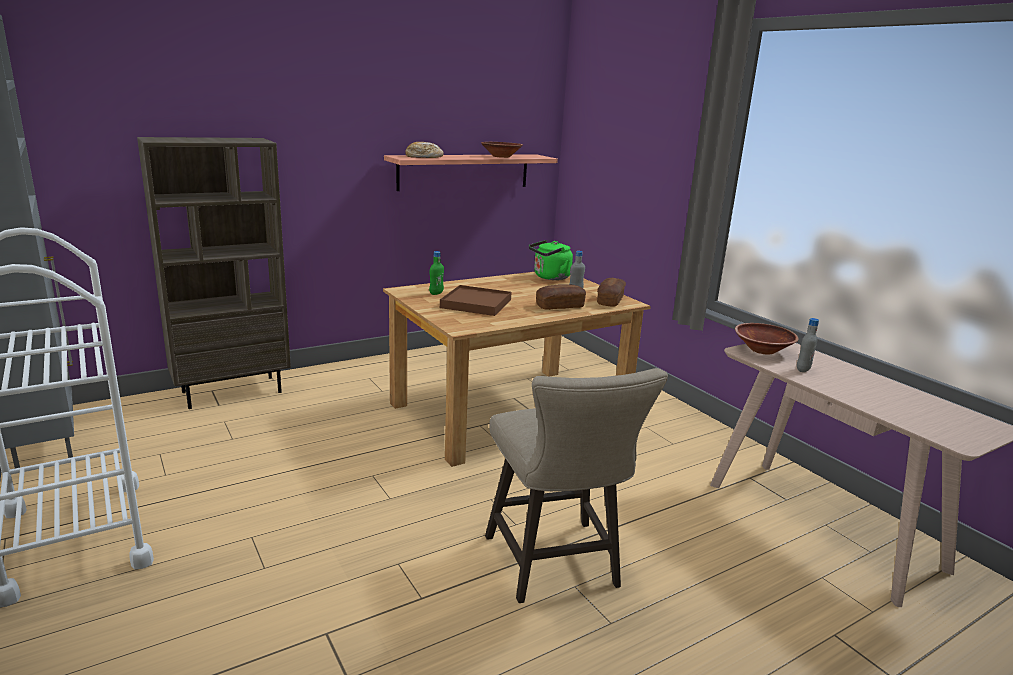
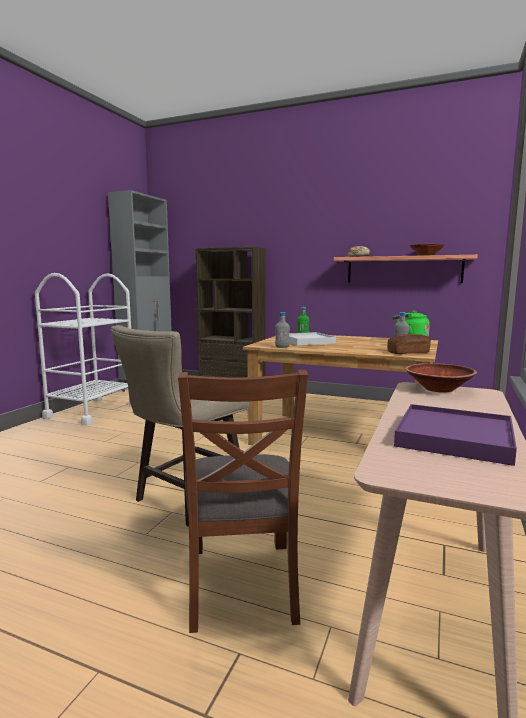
camera: 55 degrees right, 10 degrees down
(476, 304) = (307, 341): brown tray -> white tray
(560, 306) = (356, 349): bread -> none
(742, 594) = (241, 582): none -> brown chair
(803, 369) = (429, 403): grey bottle -> grey bottle (282, 347)
(896, 399) = (455, 438): none -> purple tray

